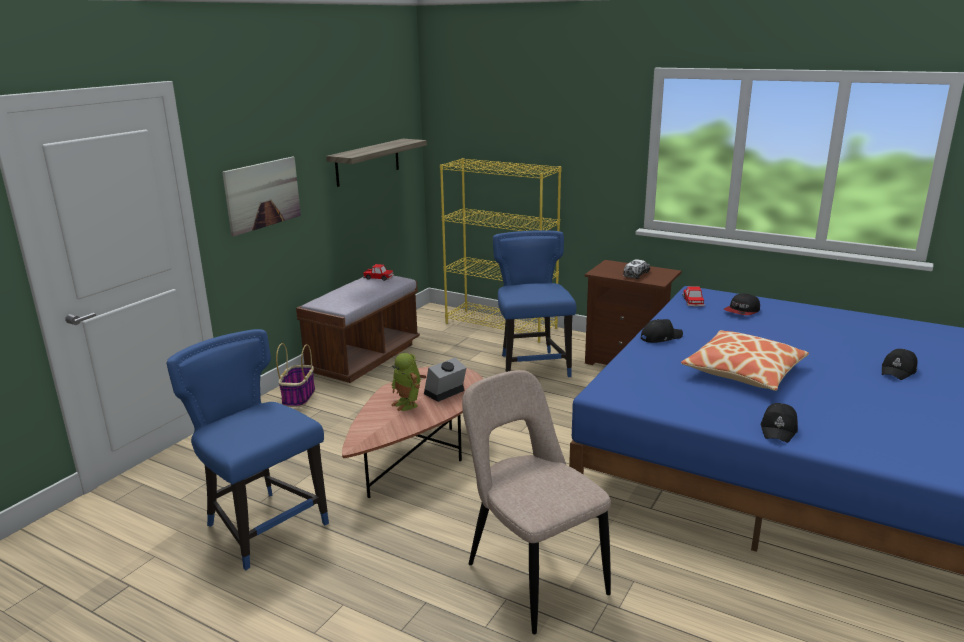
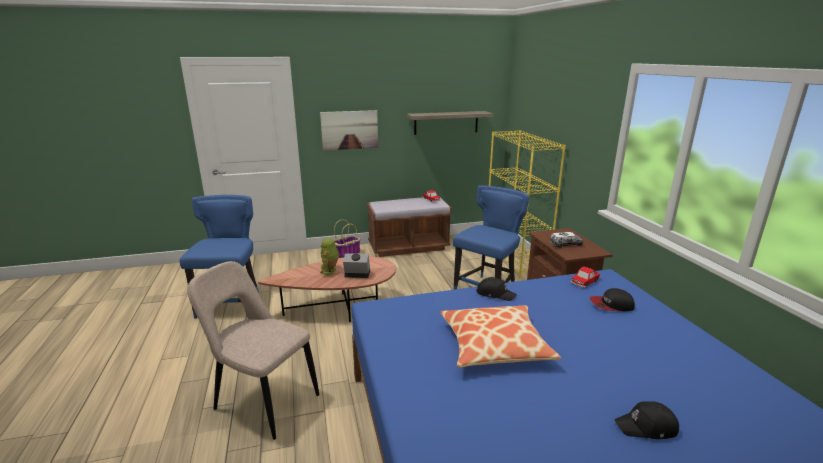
camera: 45 degrees right, 0 degrees up
(532, 575) = (263, 401): beige chair -> beige chair turned 75 degrees counterclockwise
(779, 429) = (412, 396): black cap -> none

